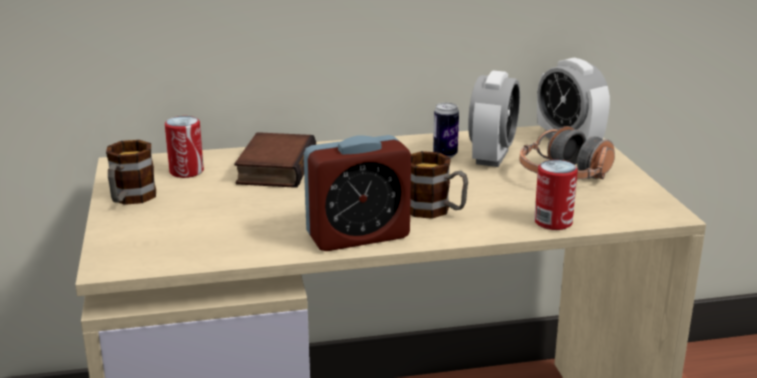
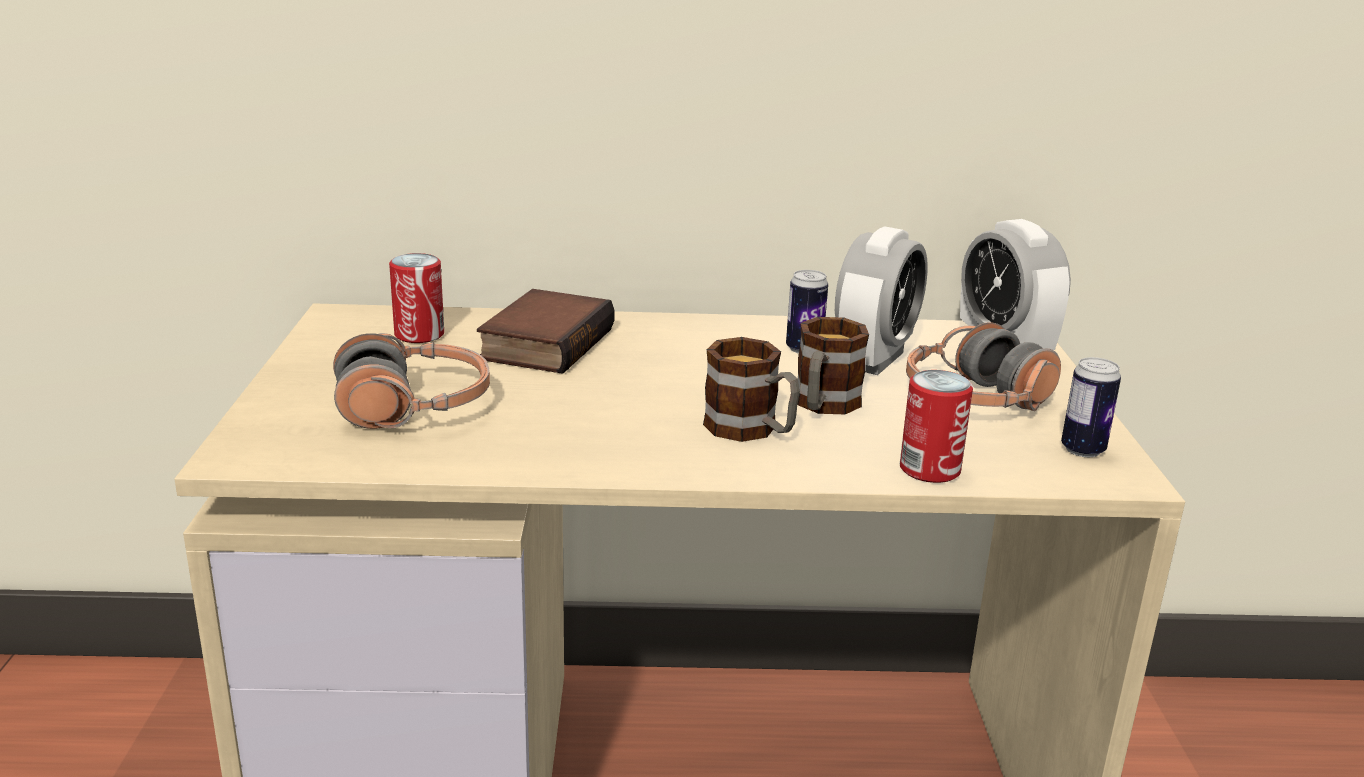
camera: 10 degrees right, 0 degrees up
(130, 199) = (320, 364): mug -> mug (823, 406)
(210, 220) = (414, 407): none -> headphones
(358, 236) = (616, 455): alarm clock -> none
(638, 200) = (1082, 450): none -> can

